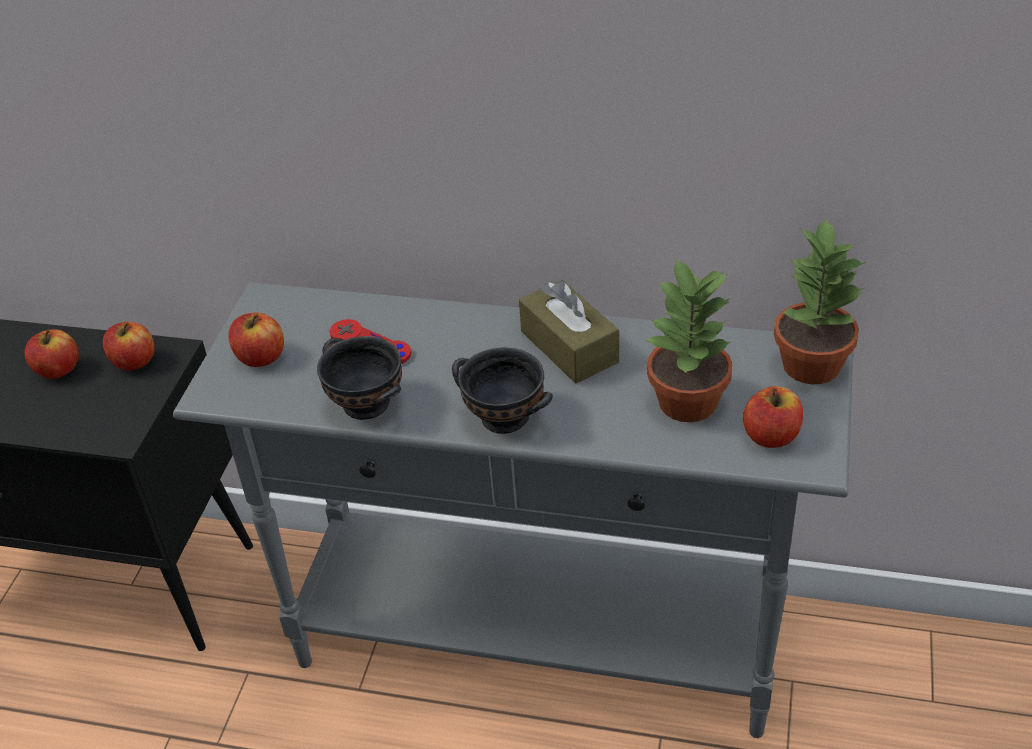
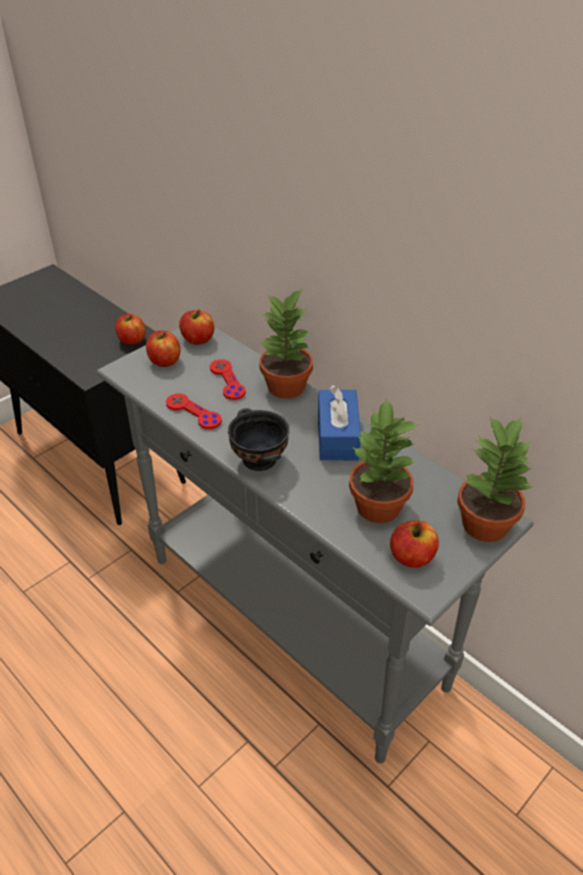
camera: 30 degrees right, 0 degrees up
(58, 370) = (94, 328): apple -> apple (198, 339)
(366, 402) = (193, 412): black bowl -> red game controller
(454, 318) = (287, 387): none -> potted plant
(569, 347) = (337, 436): brown tissue box -> blue tissue box

